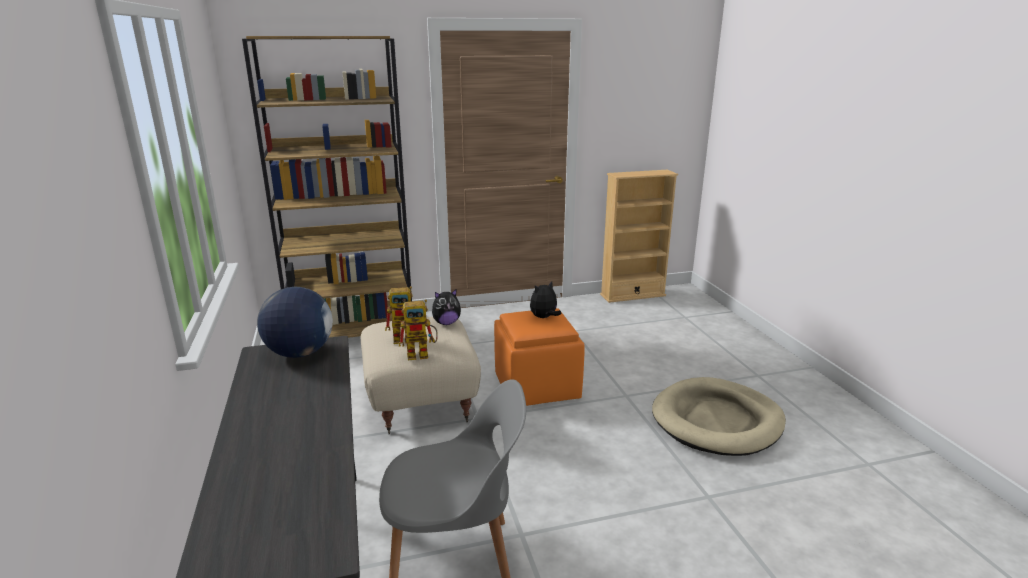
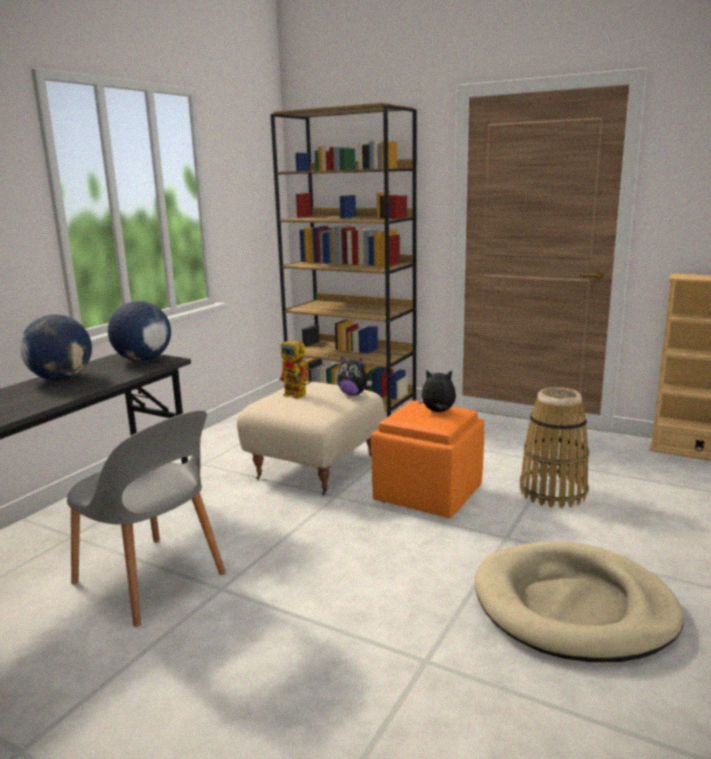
camera: 45 degrees right, 5 degrees down
(263, 406) = (61, 378): none -> globe
(422, 354) = (288, 408): toy robot -> none
(603, 352) = (553, 492): none -> basket

